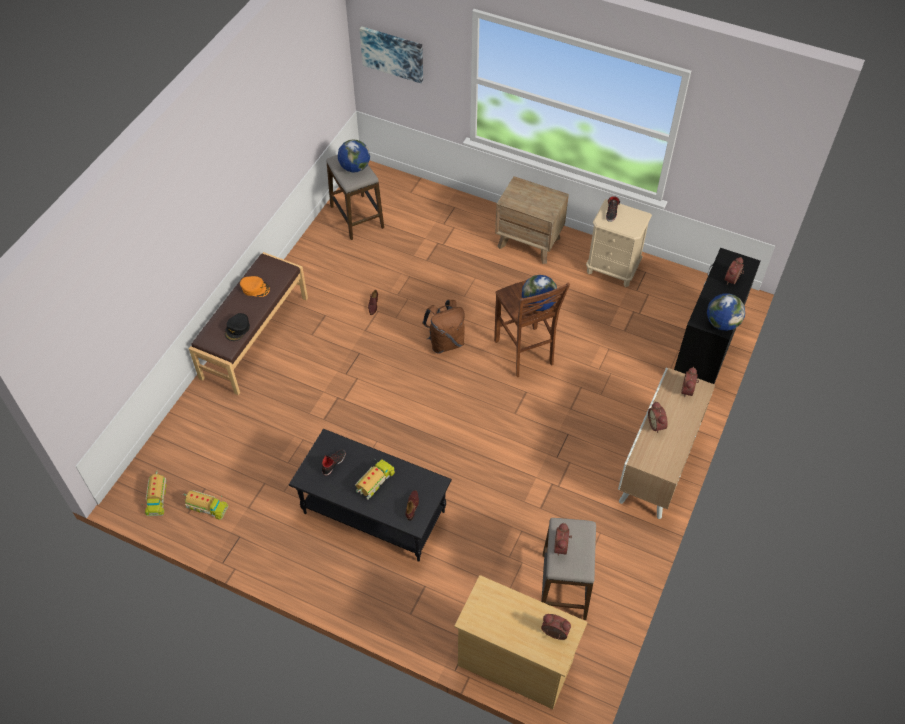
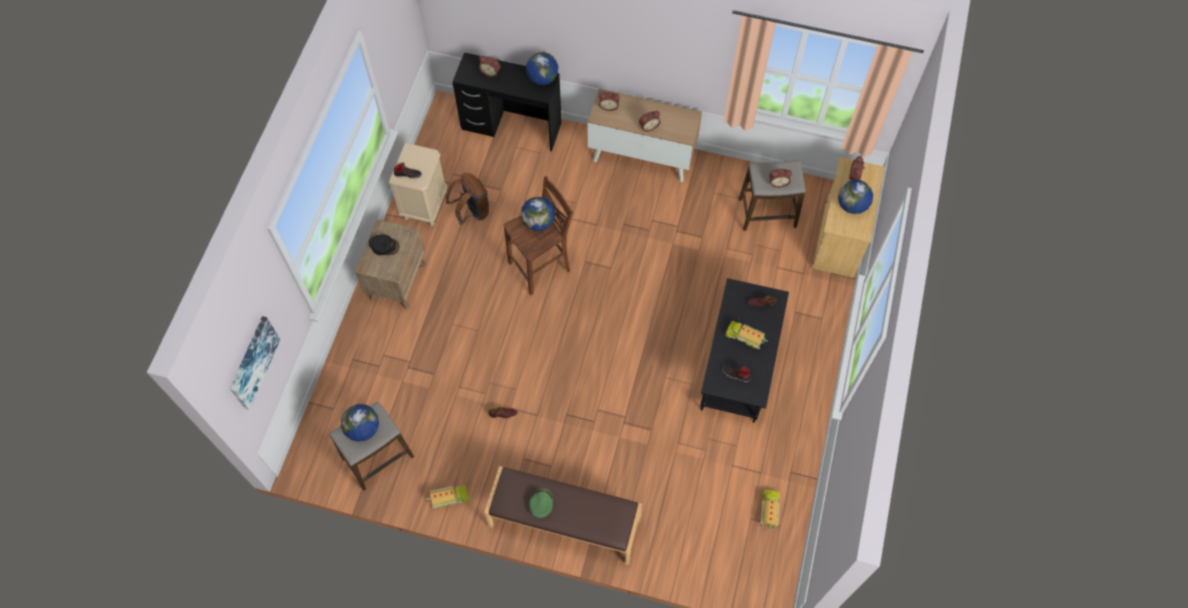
camera: 100 degrees left, 10 degrees up
(156, 498) = (772, 561): toy truck -> toy truck (449, 498)
(237, 329) = (598, 506): black cap -> black cap (384, 246)
(255, 288) = (541, 503): orange cap -> green cap
(445, 342) = (540, 338): brown backpack -> brown backpack (472, 212)
(510, 617) = (852, 206): none -> globe

